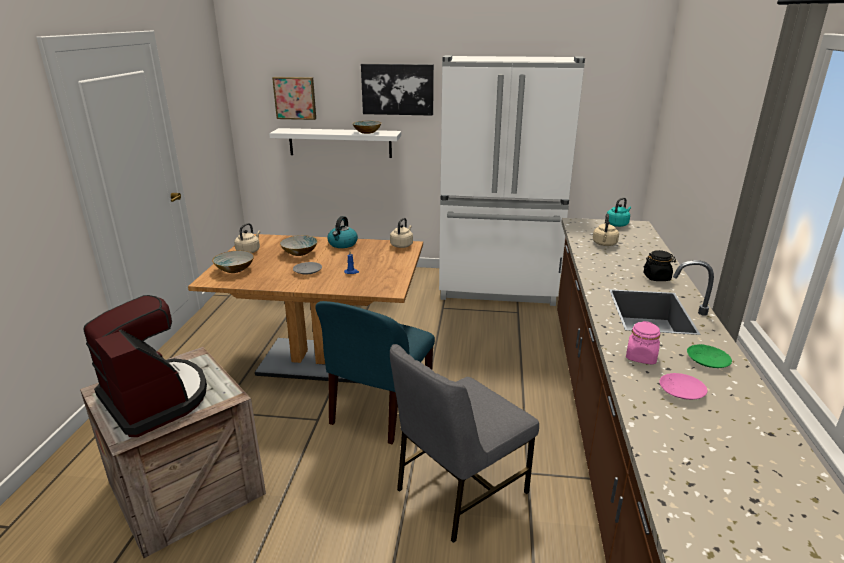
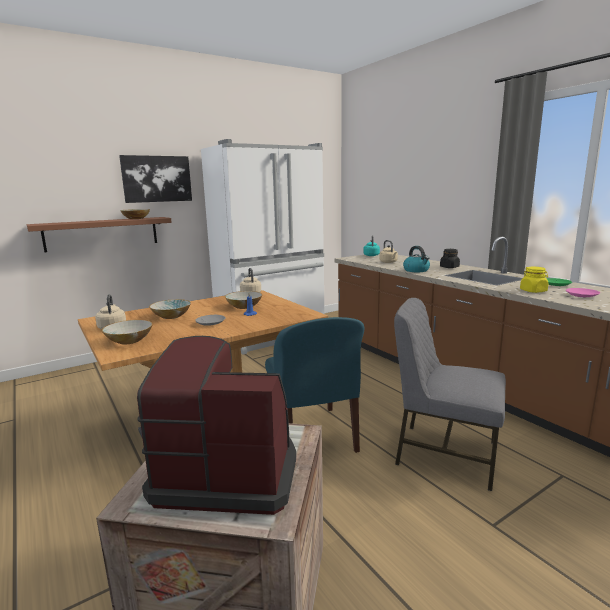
camera: 40 degrees left, 10 degrees down
(295, 98) = (46, 190): picture -> none
(340, 143) = (102, 233): white shelf -> brown shelf
(342, 244) = (199, 303): kettle -> kettle (416, 270)
(365, 260) = (243, 306): none -> bowl
(459, 490) = (444, 453): grey chair -> grey chair turned 105 degrees clockwise
(641, 357) = (533, 291): pink jar -> yellow jar

